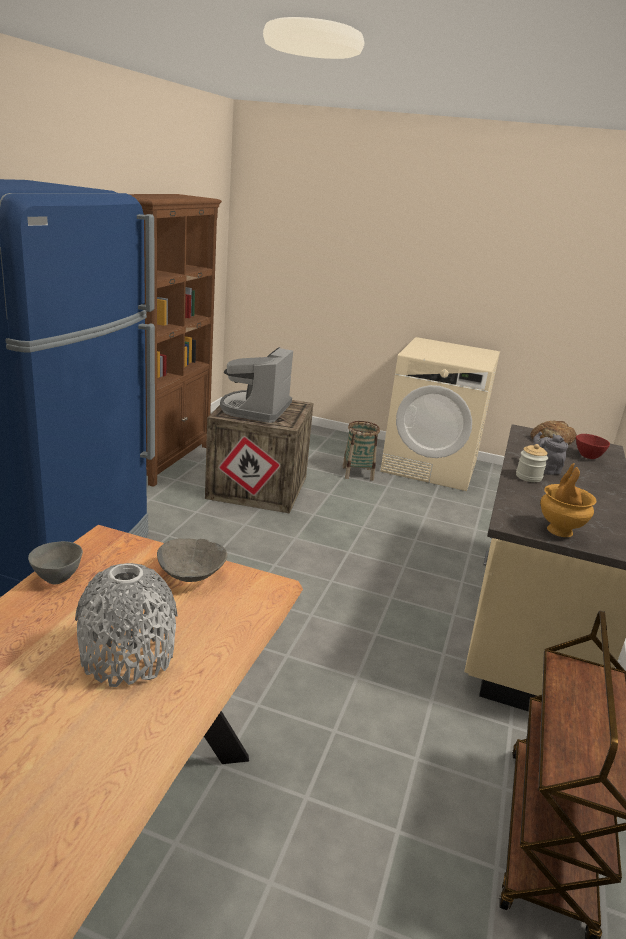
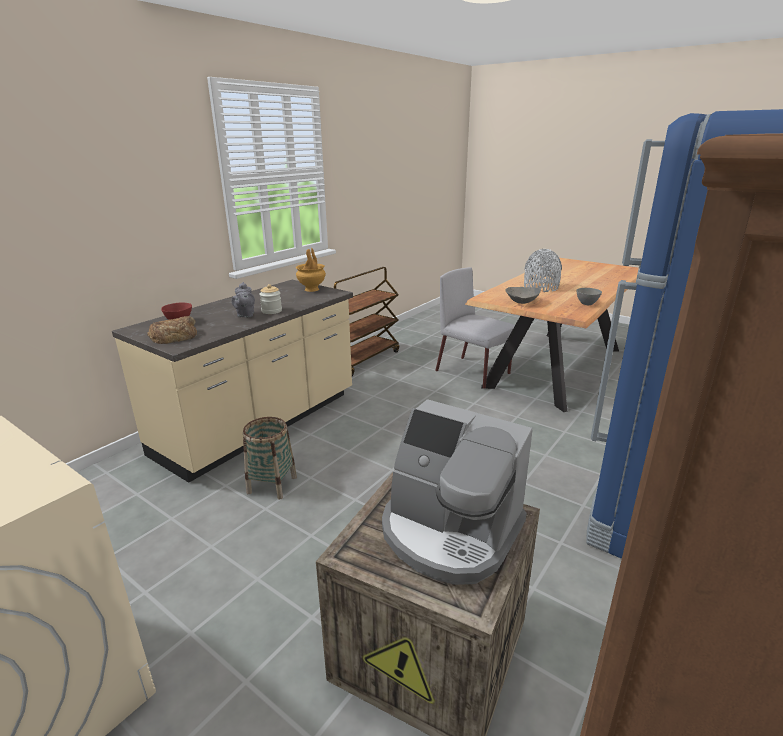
camera: 160 degrees left, 0 degrees up
(255, 409) = (449, 532): coffee machine -> coffee machine turned 90 degrees clockwise
(270, 819) = (473, 373): none -> grey chair
(357, 473) = (209, 688): basket -> basket (272, 485)

